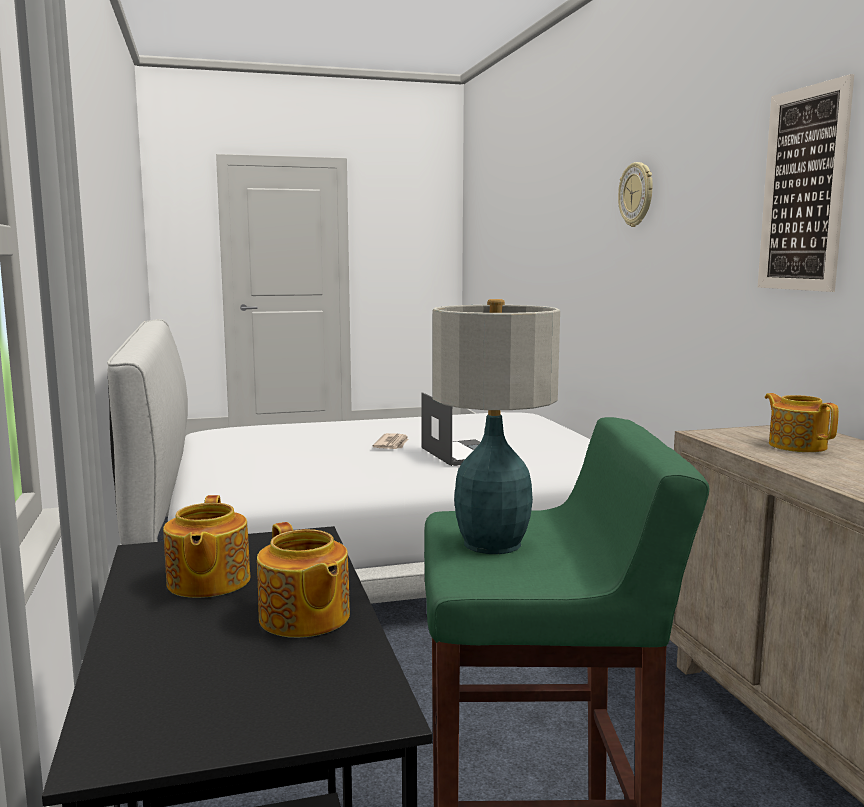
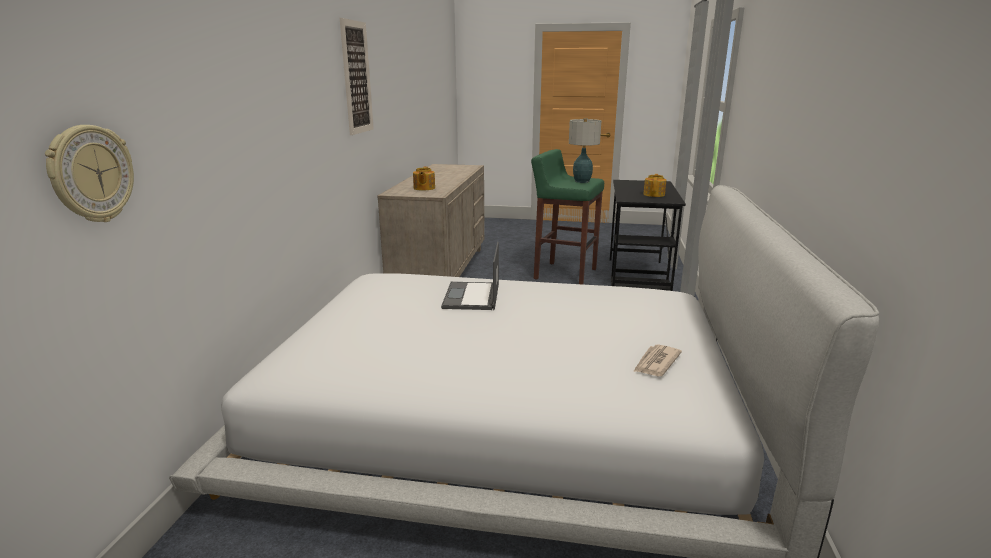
camera: 155 degrees left, 10 degrees up
(304, 618) = (630, 188): teapot -> none
(392, 444) = (513, 320): newspaper -> newspaper (655, 363)
(637, 194) = (256, 67): wall clock -> wall clock (91, 174)

